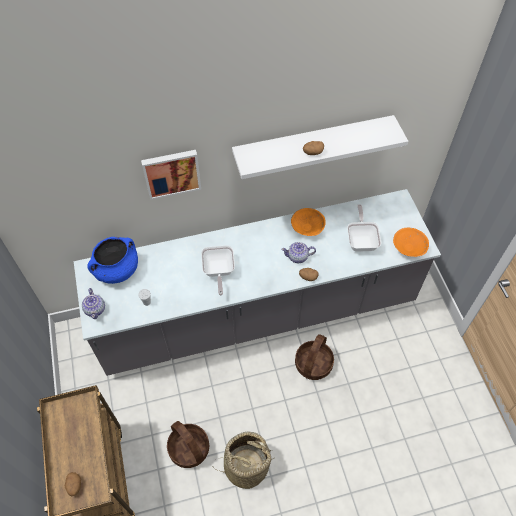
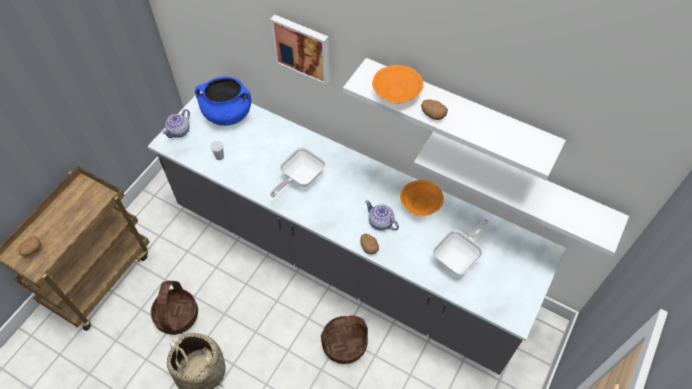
camera: 45 degrees right, 0 degrees up
(367, 165) = (522, 183): none -> white shelf
(408, 247) = (499, 303): orange bowl -> orange bowl (397, 92)

